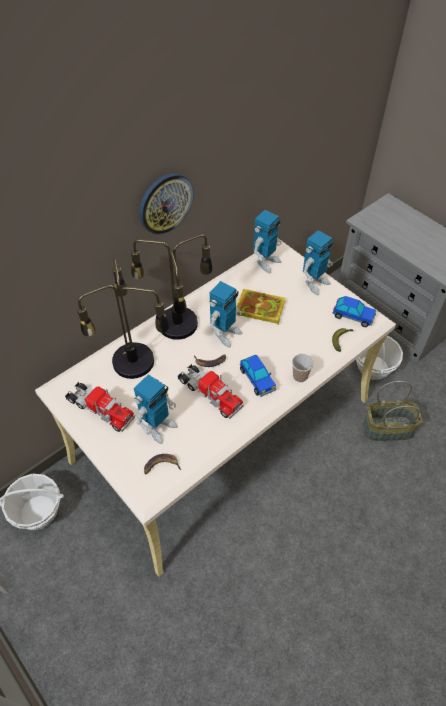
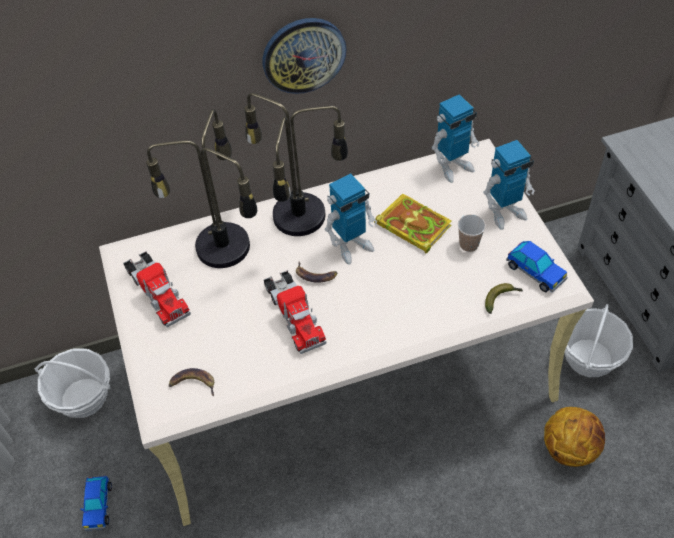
camera: 25 degrees right, 0 degrees up
(158, 427) = (213, 336): toy robot -> none
(257, 379) = (362, 316): toy car -> toy car (98, 506)
(300, 376) = (420, 330): cup -> cup (469, 245)
(388, 428) = (570, 448): basket -> basketball

